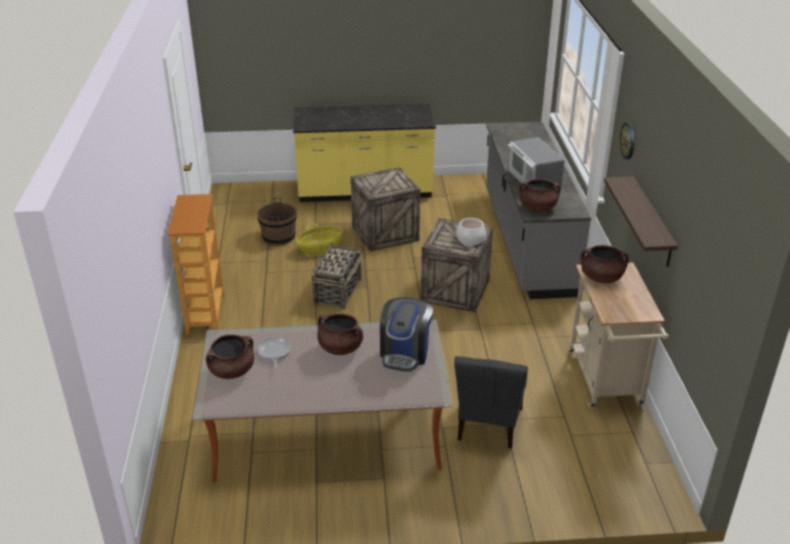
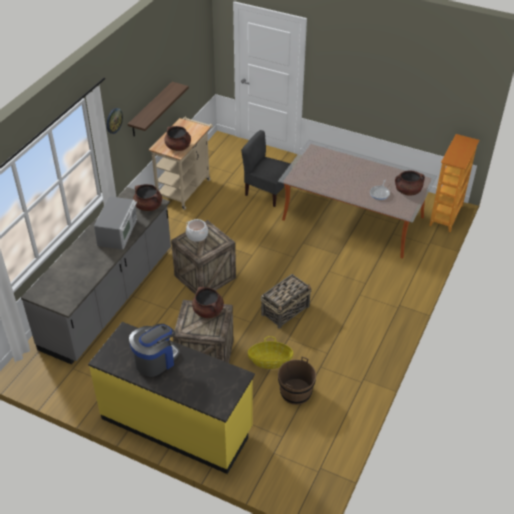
camera: 150 degrees left, 10 degrees up
(204, 314) = (391, 329): bookcase -> bookcase (446, 216)
(340, 348) = (342, 183): brown cooking pot -> brown cooking pot (208, 311)
(405, 352) = (310, 168): coffee machine -> coffee machine (155, 360)
(488, 424) = (267, 192): grey chair -> grey chair turned 105 degrees counterclockwise

